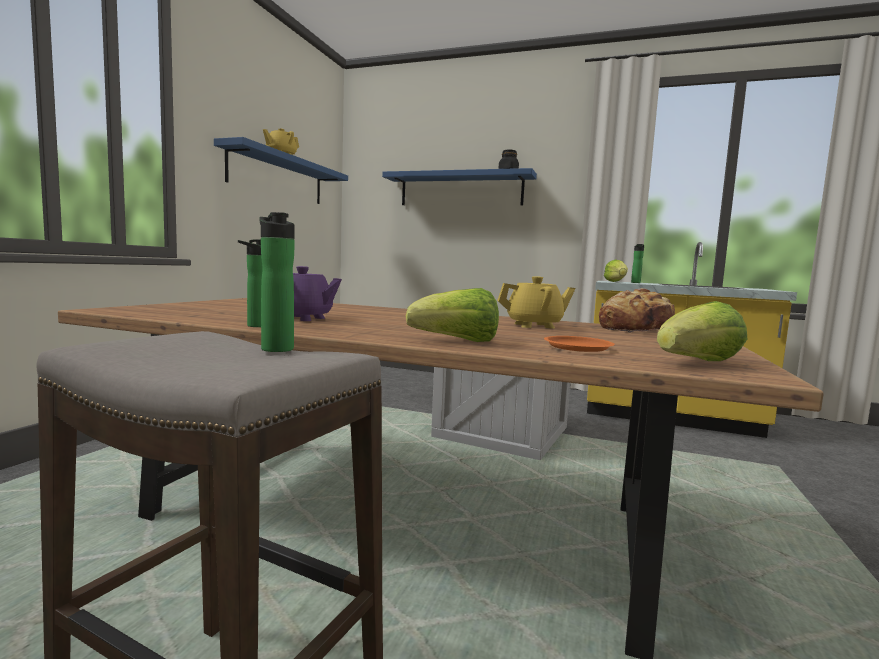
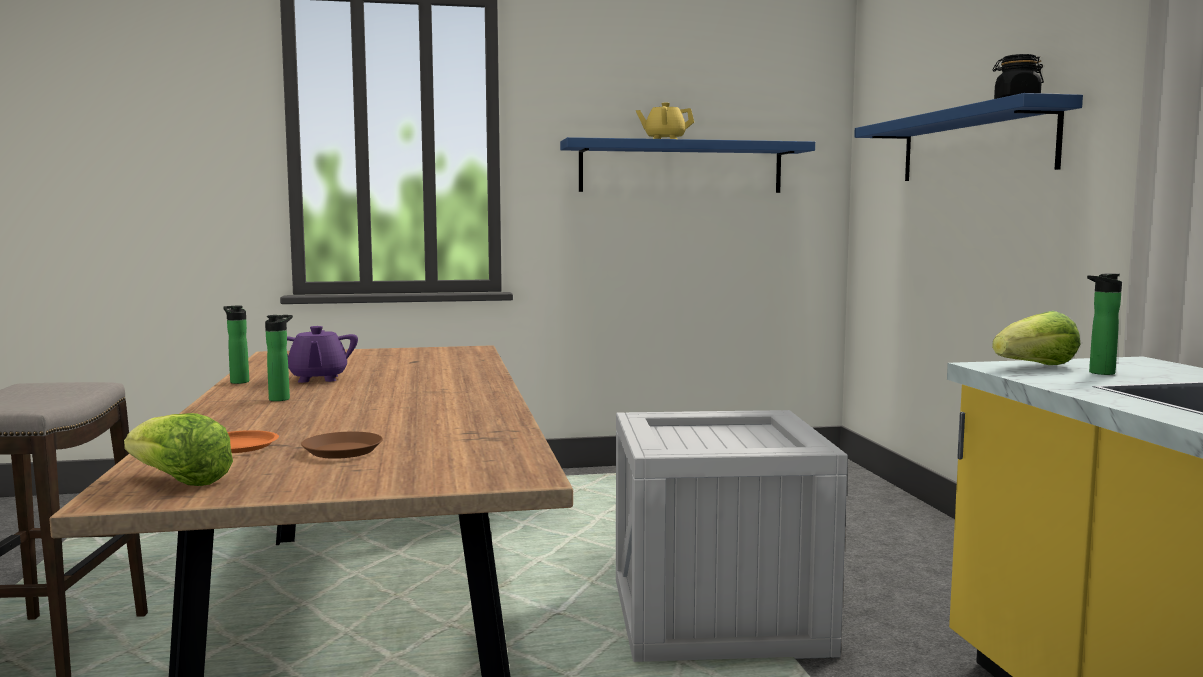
camera: 60 degrees right, 0 degrees up
(275, 348) = (58, 400): bottle -> bottle (281, 399)
(457, 341) = (223, 420): lettuce -> none
(534, 325) = (425, 422): yellow teapot -> none
(612, 339) = (343, 451): none -> brown plate
(636, 329) = (490, 453): bread -> none

